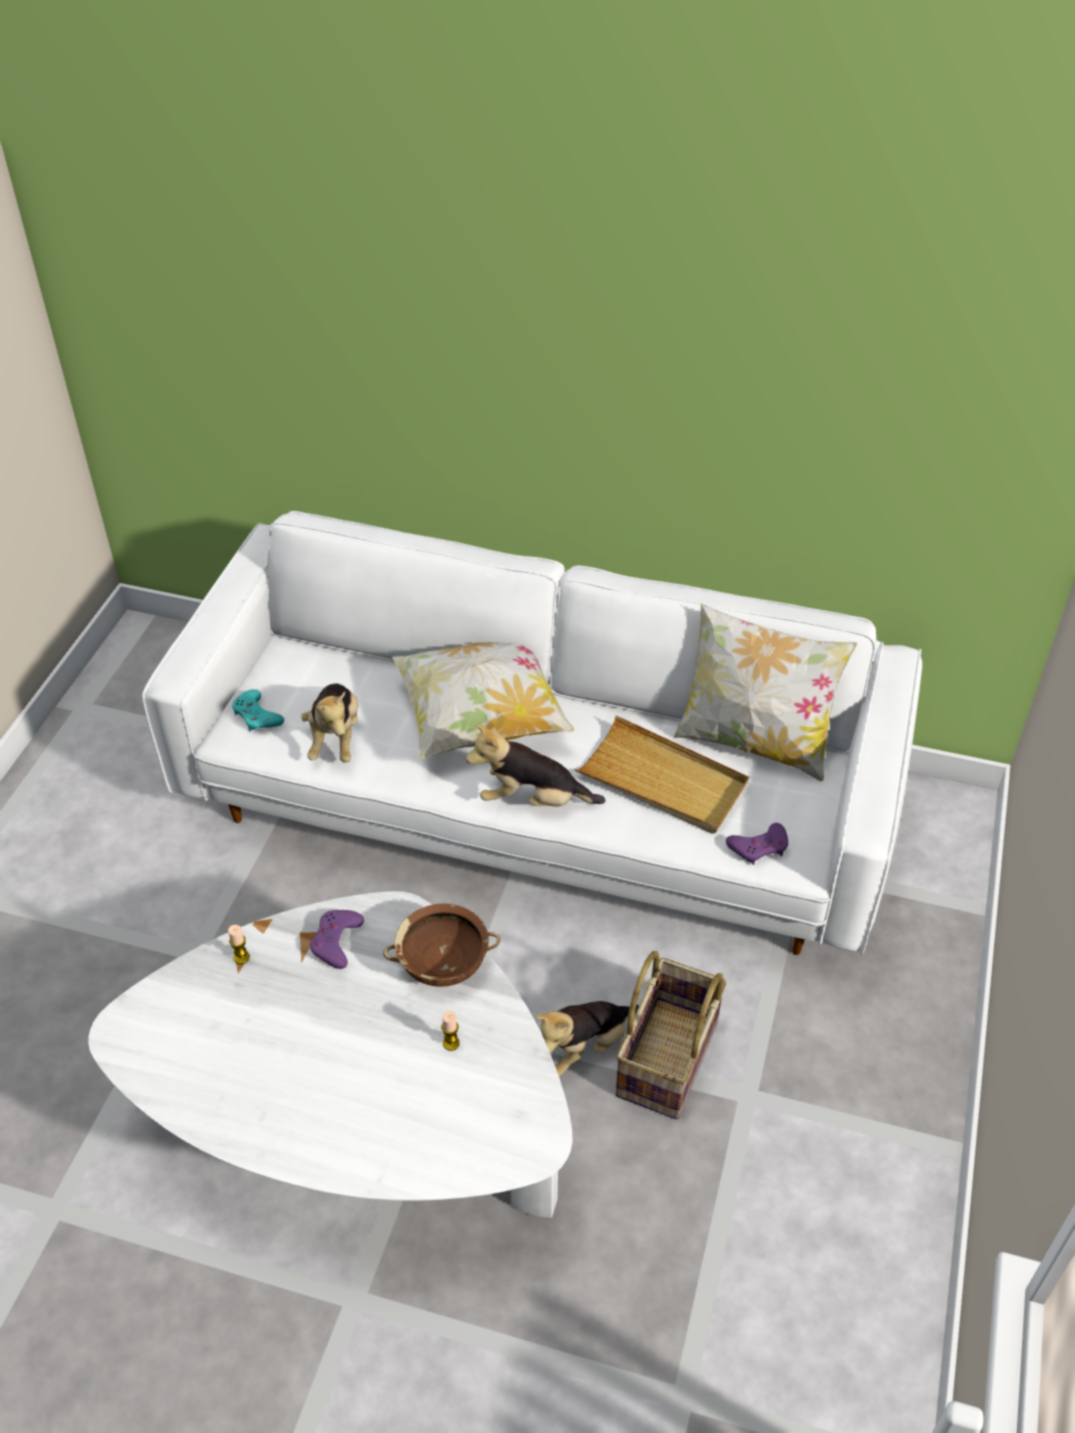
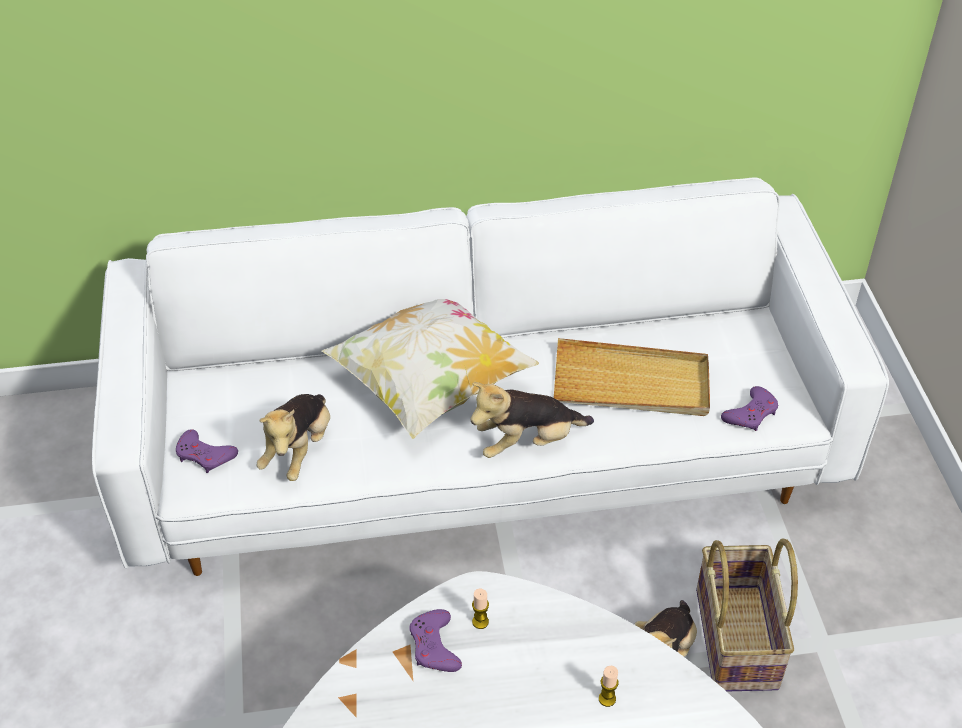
camera: 25 degrees left, 0 degrees up
(241, 957) = (350, 700): candle -> candle (480, 622)
(257, 715) = (205, 455): turquoise game controller -> purple game controller
(335, 738) = (299, 450): plush toy -> plush toy turned 45 degrees clockwise
(442, 963) = (549, 626): brown bowl -> none
(754, 742) = (685, 323): pillow -> none

